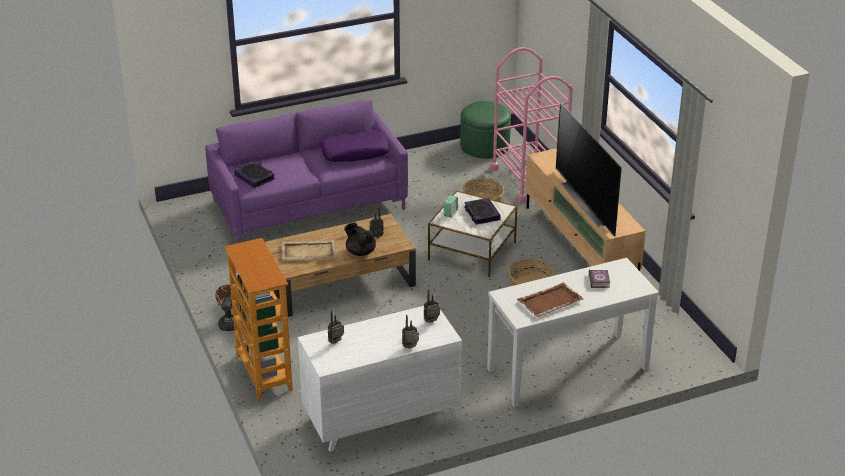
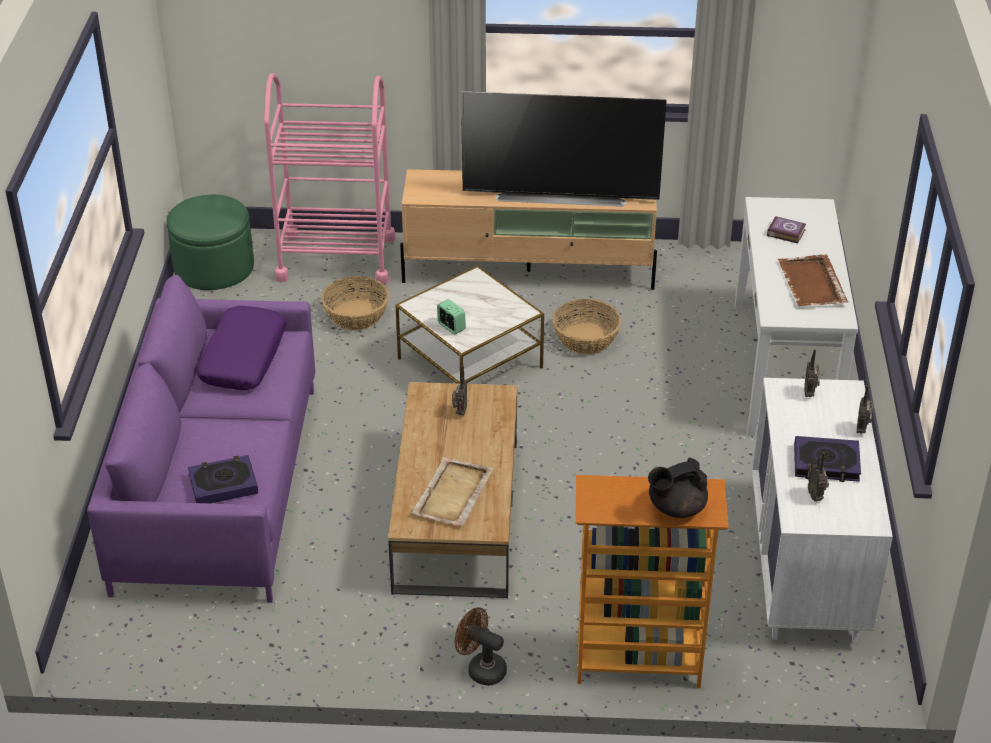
camera: 65 degrees left, 5 degrees up
(360, 252) = (490, 441): black teapot -> black teapot (675, 508)
(481, 214) = (474, 300): book -> book (826, 463)

